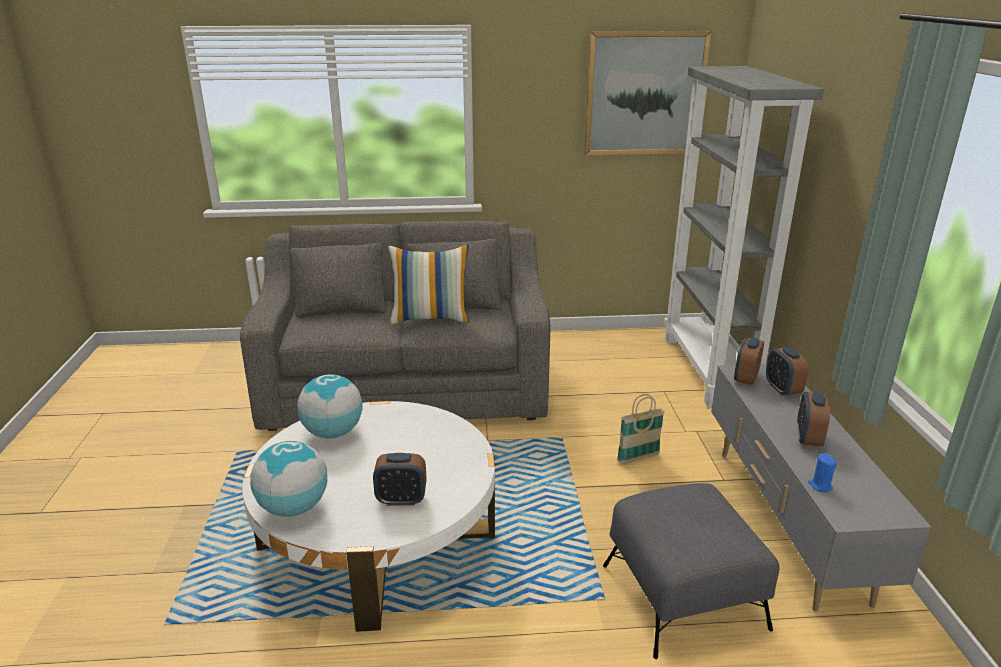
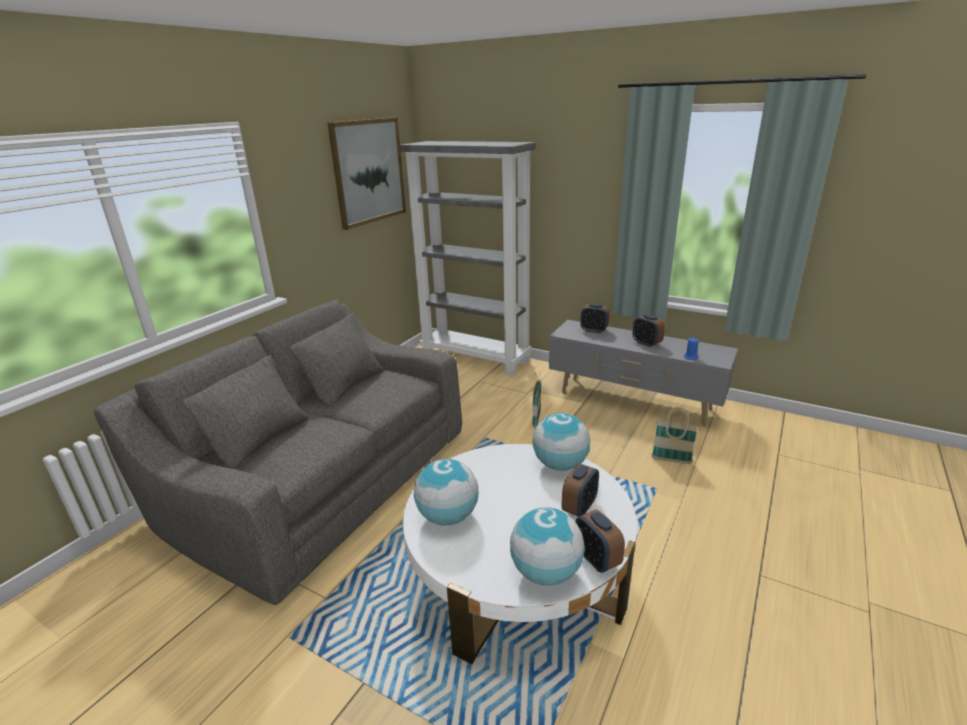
camera: 55 degrees left, 0 degrees up
(431, 318) = (355, 400): pillow -> none
(464, 466) = (560, 464): none -> globe
(683, 597) = (671, 460): grey ottoman -> basket
(745, 378) = (573, 334): alarm clock -> alarm clock (596, 559)

